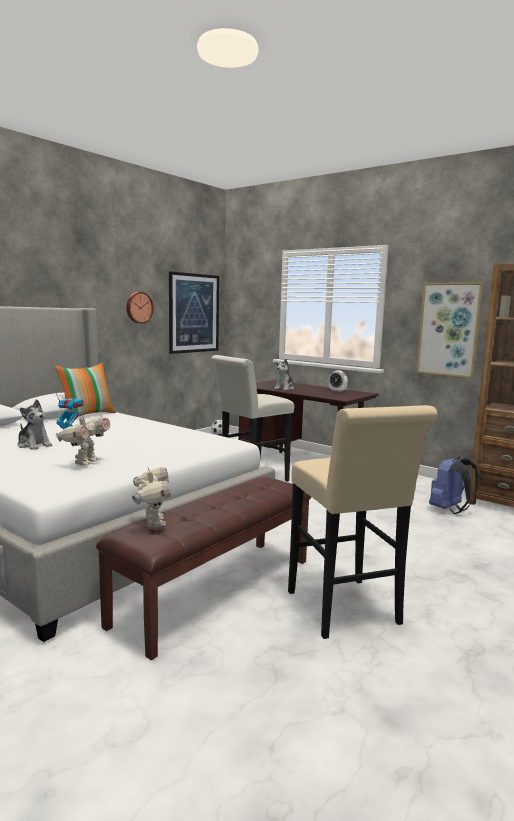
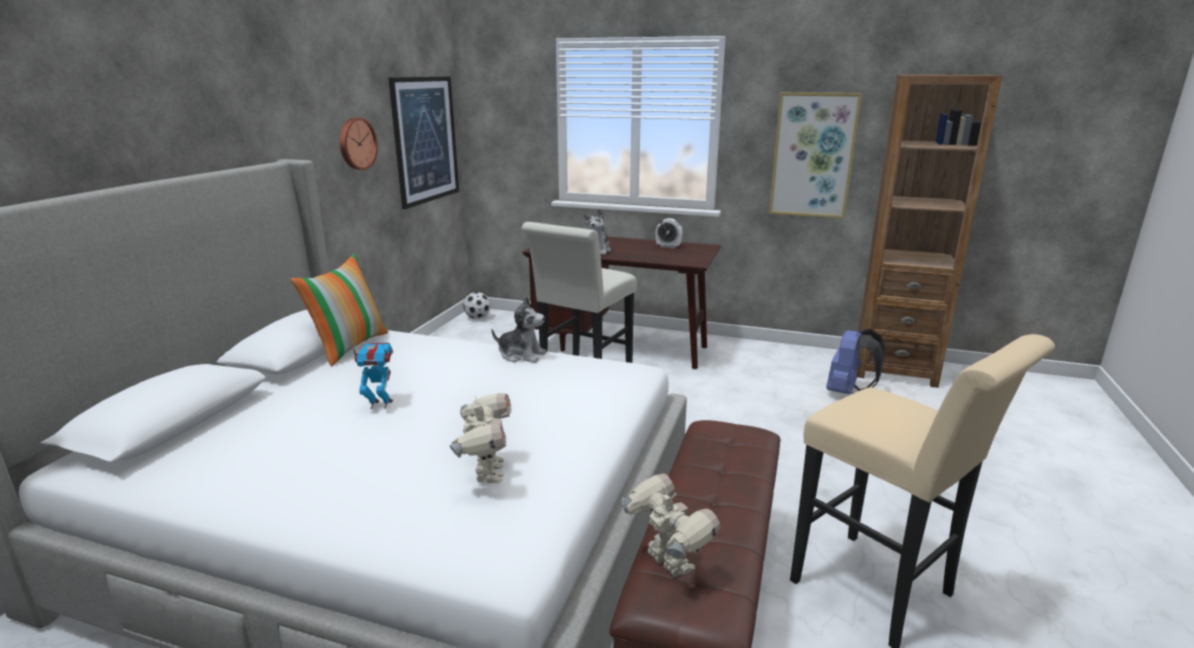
camera: 20 degrees left, 10 degrees up
(34, 445) = (345, 444): plush toy -> plush toy (521, 355)

